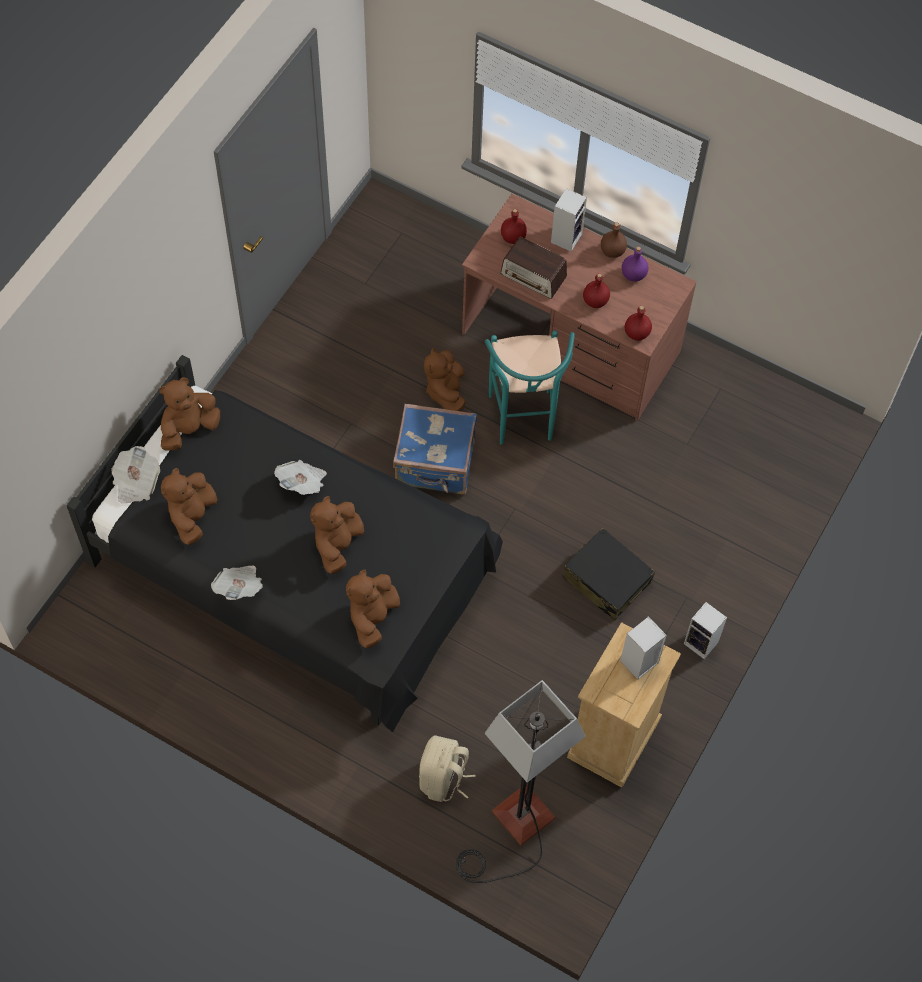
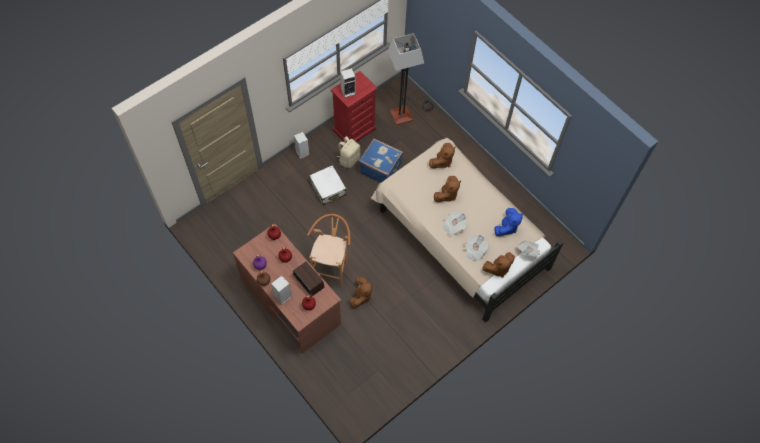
camera: 160 degrees left, 0 degrees up
(192, 516) = (506, 227): brown plush toy -> blue plush toy
(239, 587) = (494, 191): newspaper -> newspaper (474, 251)
(295, 572) = (459, 234): black bed -> beige bed
(435, 464) = (380, 262): blue suitcase -> blue suitcase (380, 168)
(443, 779) = (426, 137): beige backpack -> beige backpack (349, 159)
(523, 424) = (332, 268): turquoise stool -> brown stool
(606, 580) = (328, 188): black suitcase -> white suitcase
(614, 739) = (354, 130): beige dresser -> red dresser

